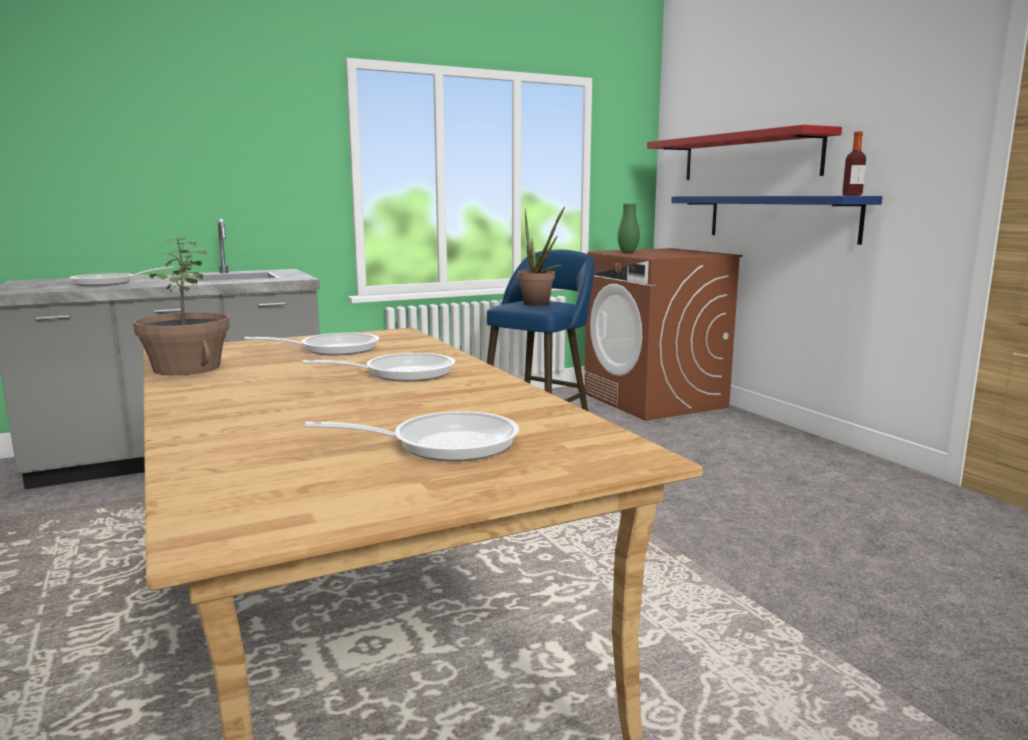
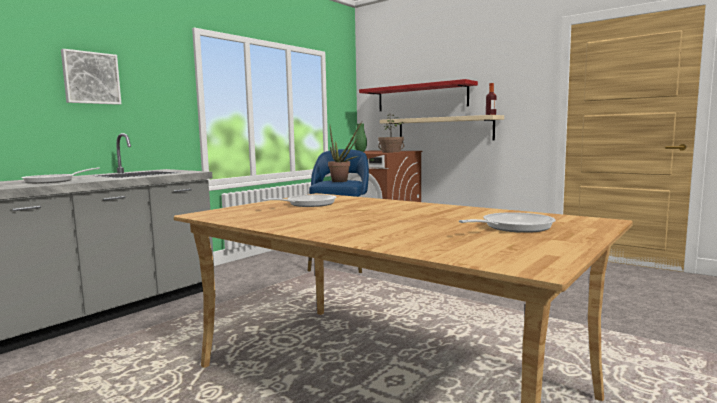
camera: 25 degrees left, 5 degrees down
(186, 368) = (247, 219): potted plant -> potted plant (391, 152)
(190, 142) = (91, 78): none -> picture
(401, 373) = (388, 209): frying pan -> none
(780, 217) = (444, 129): blue shelf -> beige shelf

